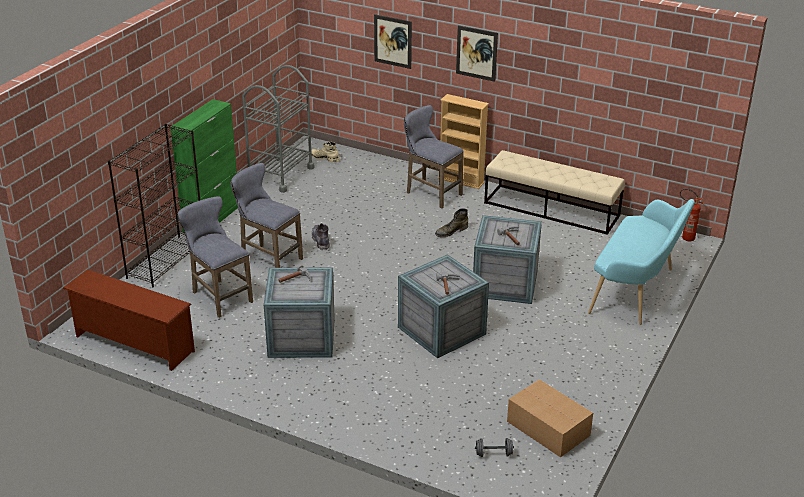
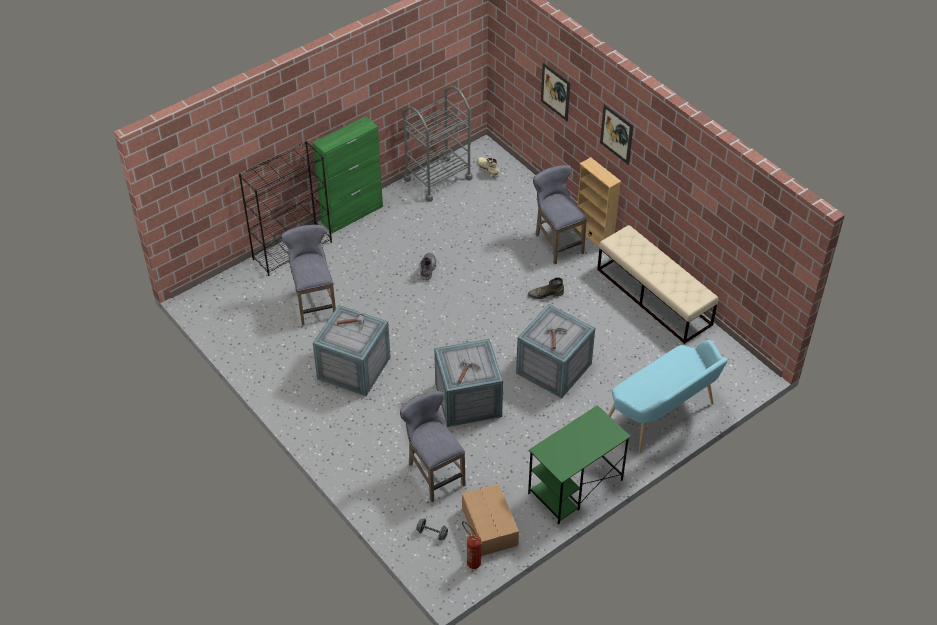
camera: 25 degrees right, 15 degrees up
(133, 344) = (225, 330): brown shoe rack -> none
(268, 258) = (374, 274): grey stool -> grey stool (433, 473)
(604, 369) = (575, 487): none -> green desk
(685, 237) = (755, 371): fire extinguisher -> fire extinguisher (471, 561)

